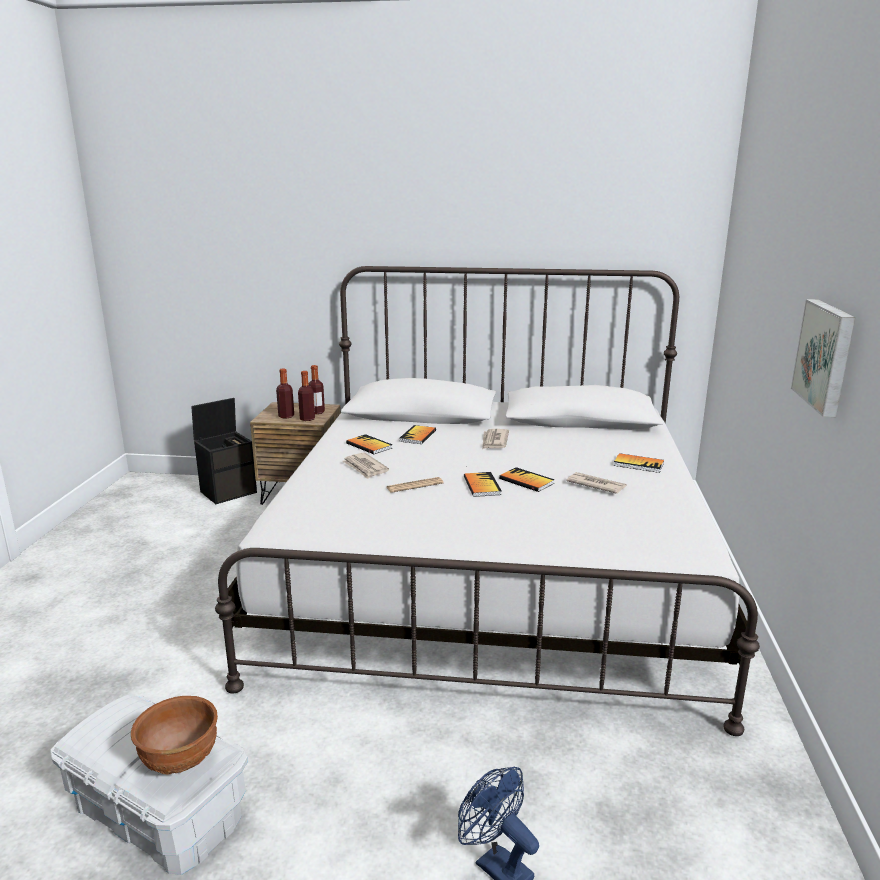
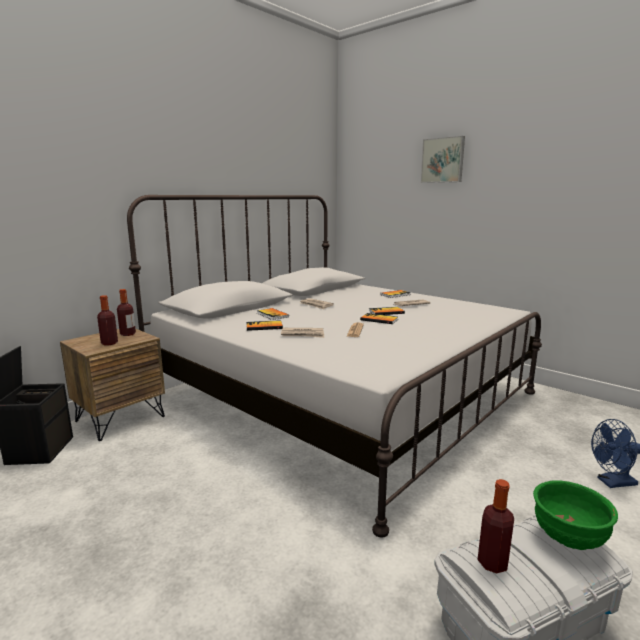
camera: 55 degrees left, 5 degrees down
(181, 760) = (567, 538): brown bowl -> green bowl
(307, 419) = (134, 339): bottle -> bottle (492, 563)
(826, 356) = (508, 205): picture -> picture (443, 160)

